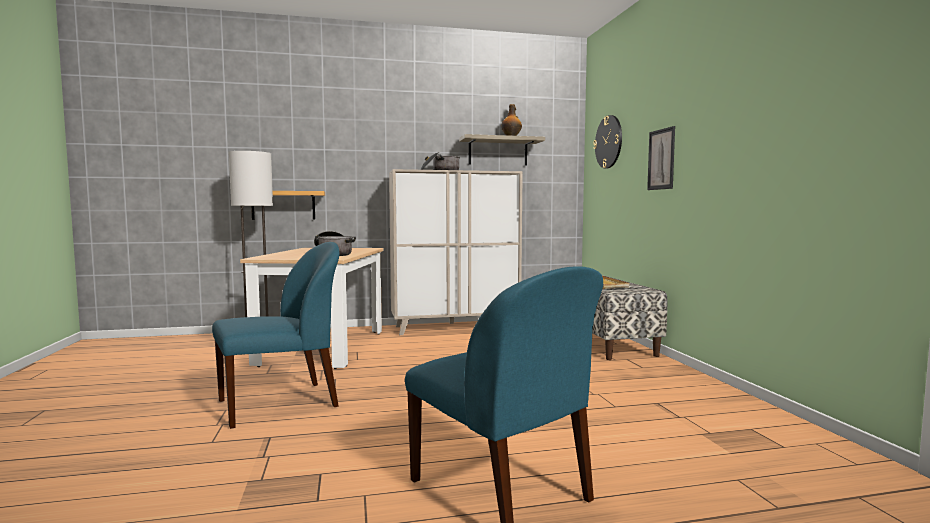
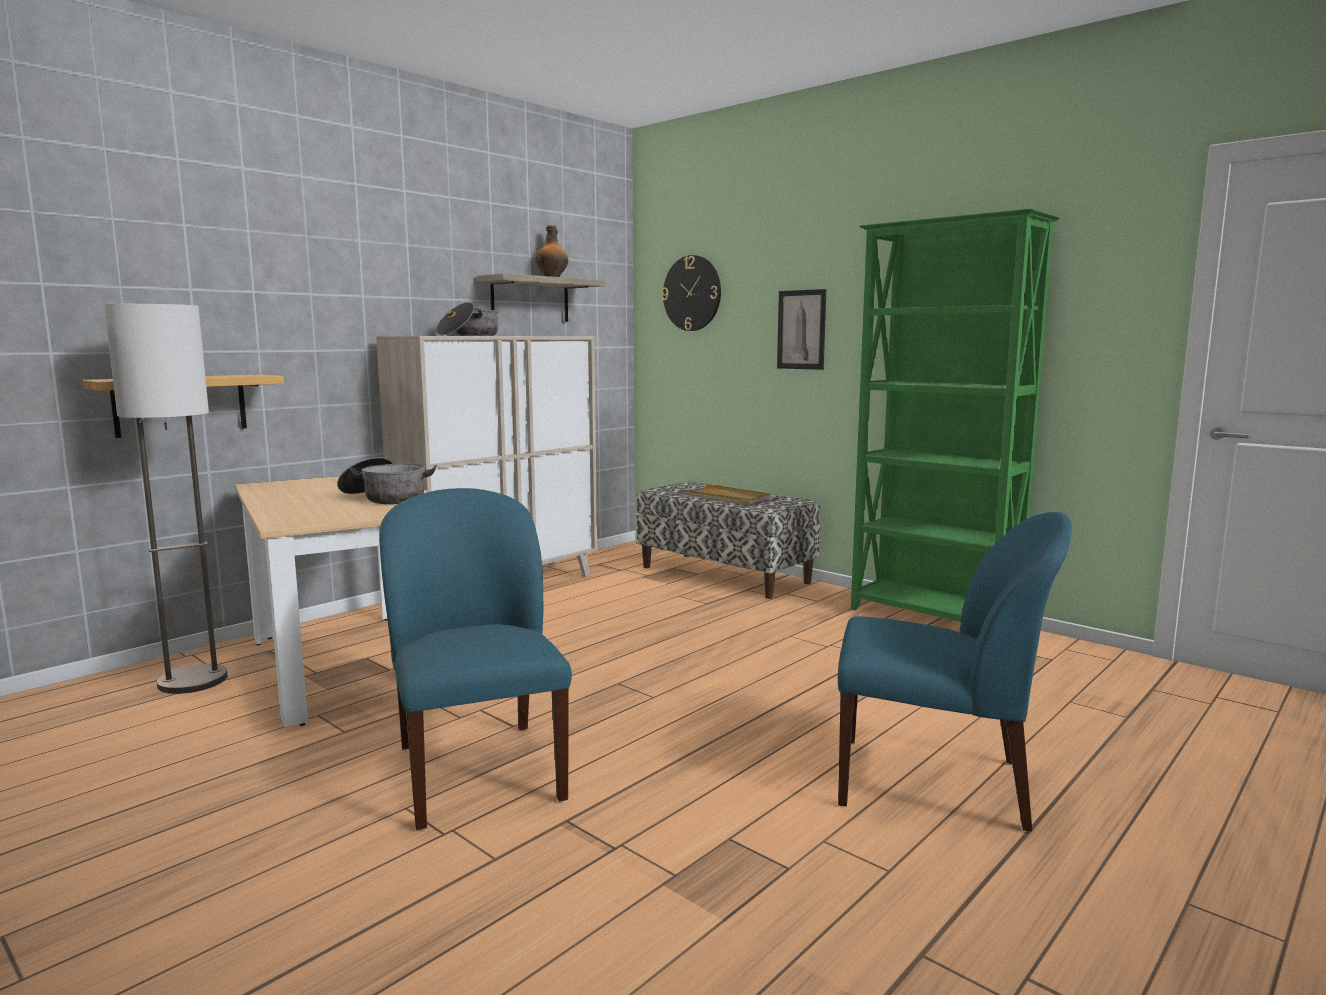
camera: 35 degrees left, 5 degrees up
(281, 403) = (478, 770): blue chair -> blue chair turned 45 degrees counterclockwise
(720, 395) = (933, 618): none -> green bookcase

